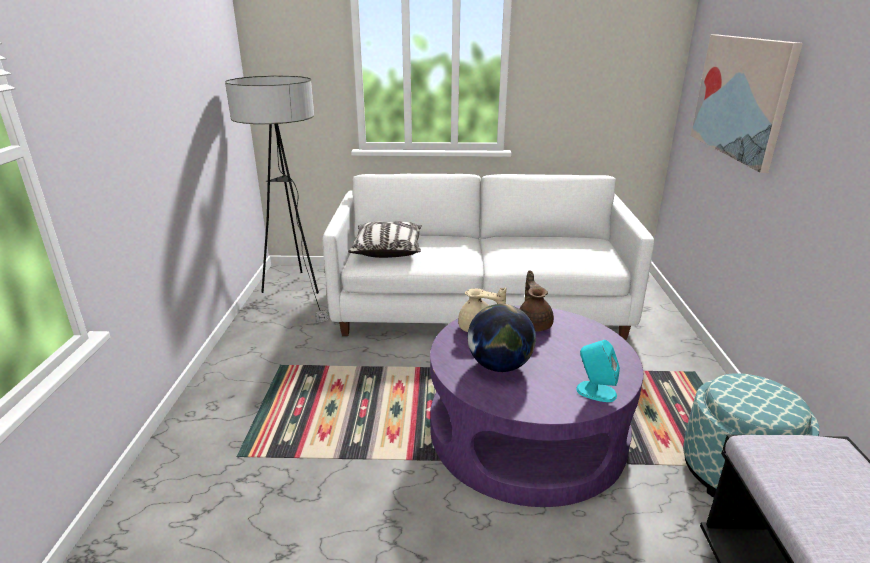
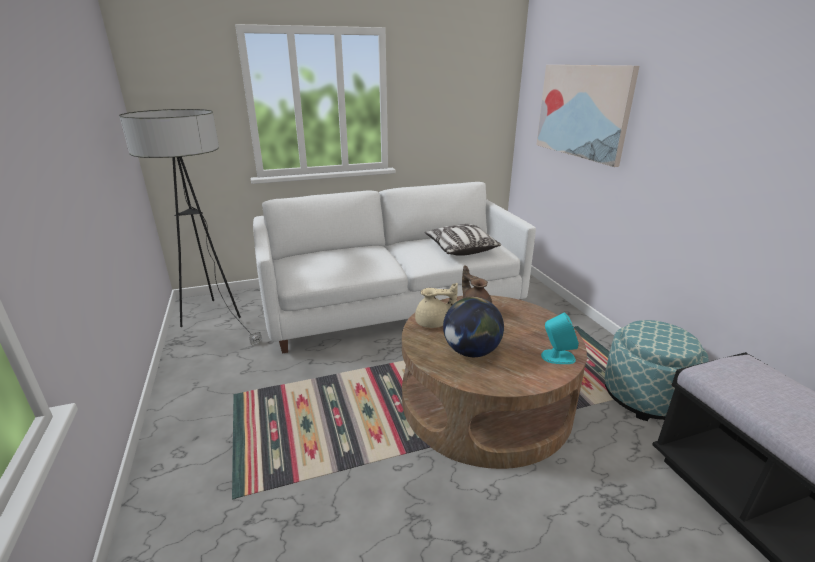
camera: 20 degrees left, 0 degrees up
(387, 250) = (313, 266): pillow -> pillow (460, 249)
(527, 429) = (485, 401): purple coffee table -> brown coffee table

